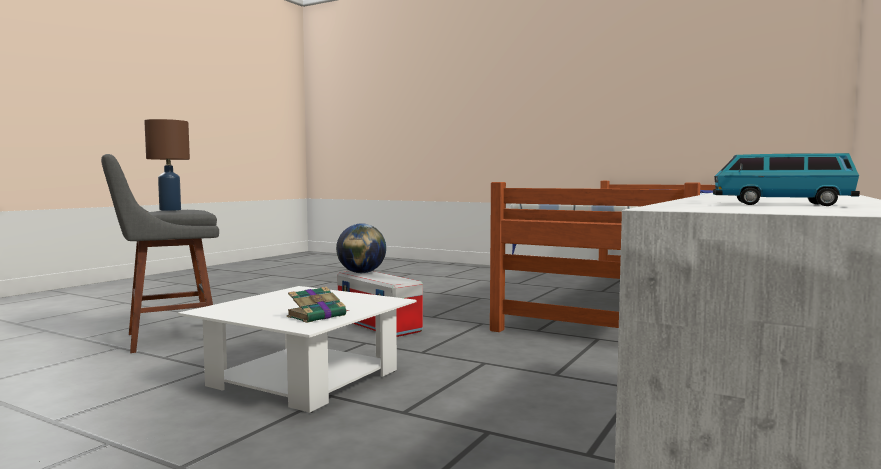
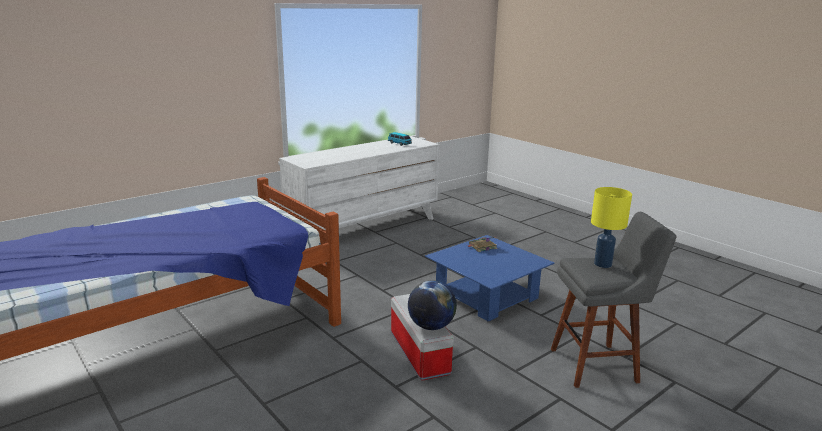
camera: 160 degrees left, 15 degrees up
(171, 210) = (602, 264): brown table lamp -> yellow table lamp
(304, 378) = (486, 295): white coffee table -> blue coffee table

